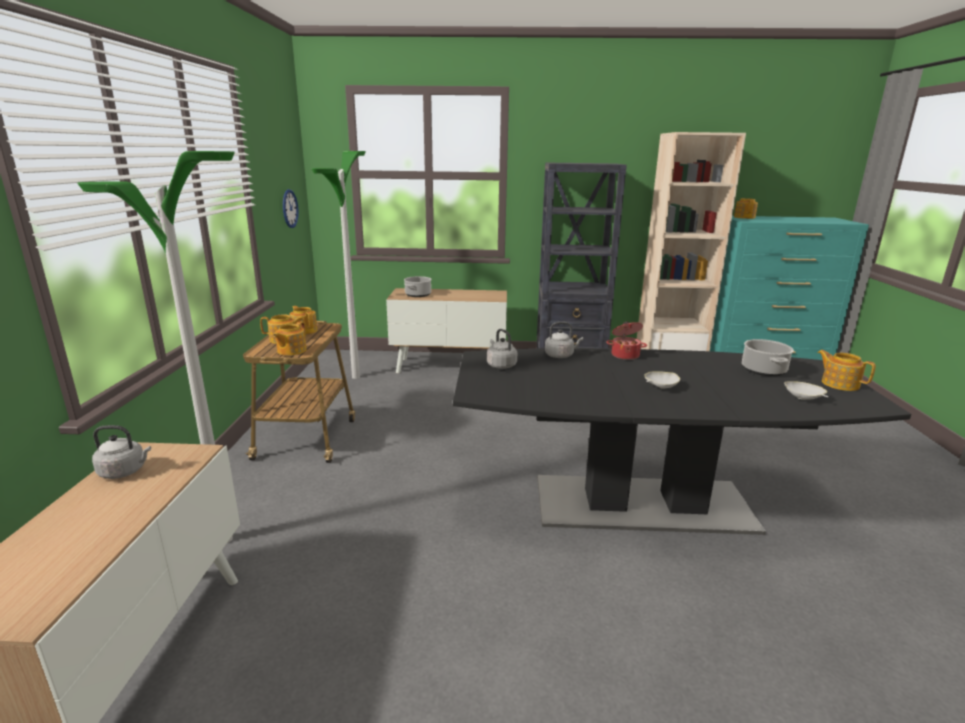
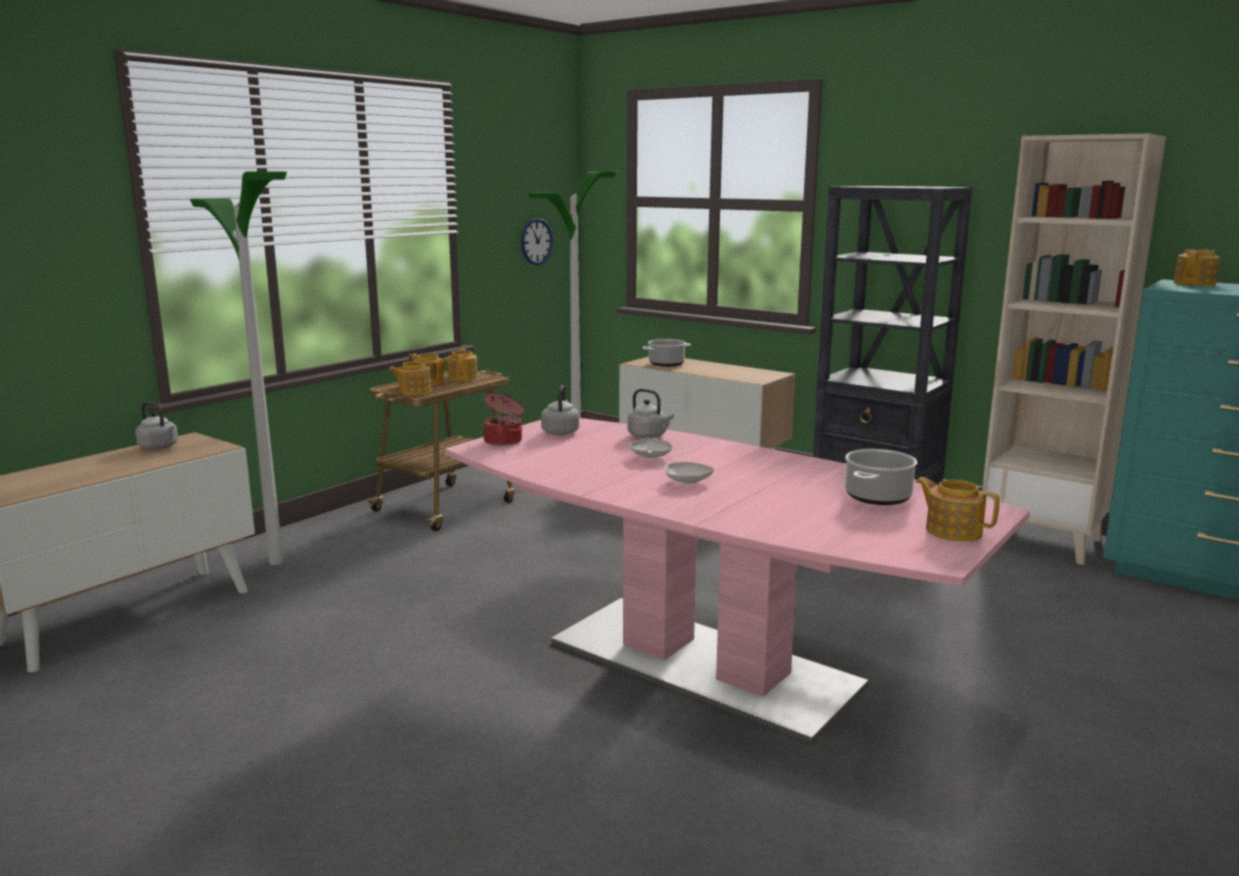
camera: 35 degrees right, 5 degrees down
(625, 355) = (729, 449): cooking pot -> cooking pot (504, 441)
(643, 504) = (704, 663): black dining table -> pink dining table
(803, 398) = (844, 529): white bowl -> white bowl (650, 457)
(839, 384) = (952, 531): teapot -> teapot turned 45 degrees counterclockwise

